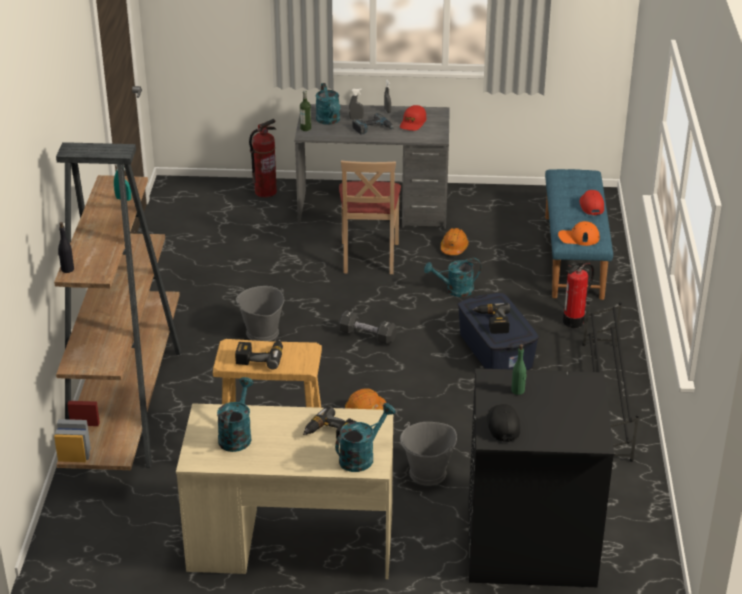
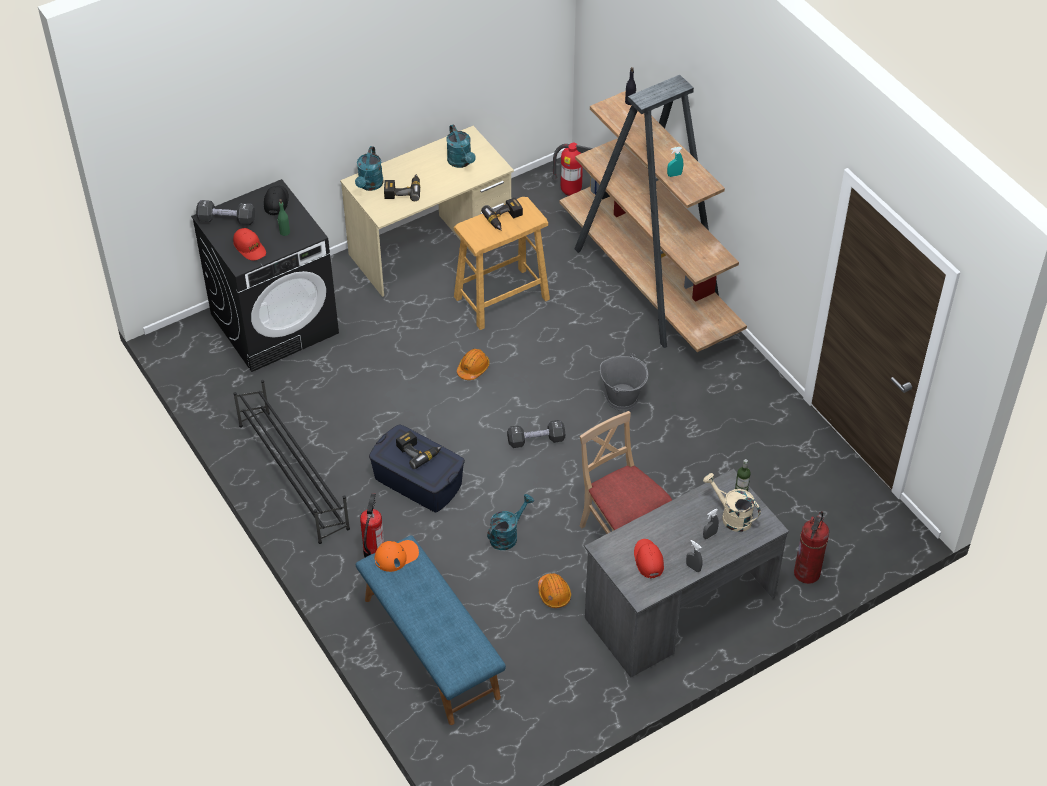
camera: 145 degrees right, 15 degrees up
(78, 527) = (571, 192): none -> fire extinguisher
(329, 121) = (731, 516): turquoise watering can -> beige watering can
(373, 128) = (678, 528): power drill -> none
(428, 473) = (383, 339): grey bucket -> none
(502, 425) = (276, 202): black cap -> black cap turned 135 degrees counterclockwise
(574, 431) = (226, 220): none -> black dumbbell
(591, 206) = (414, 613): red cap -> red cap (250, 248)

